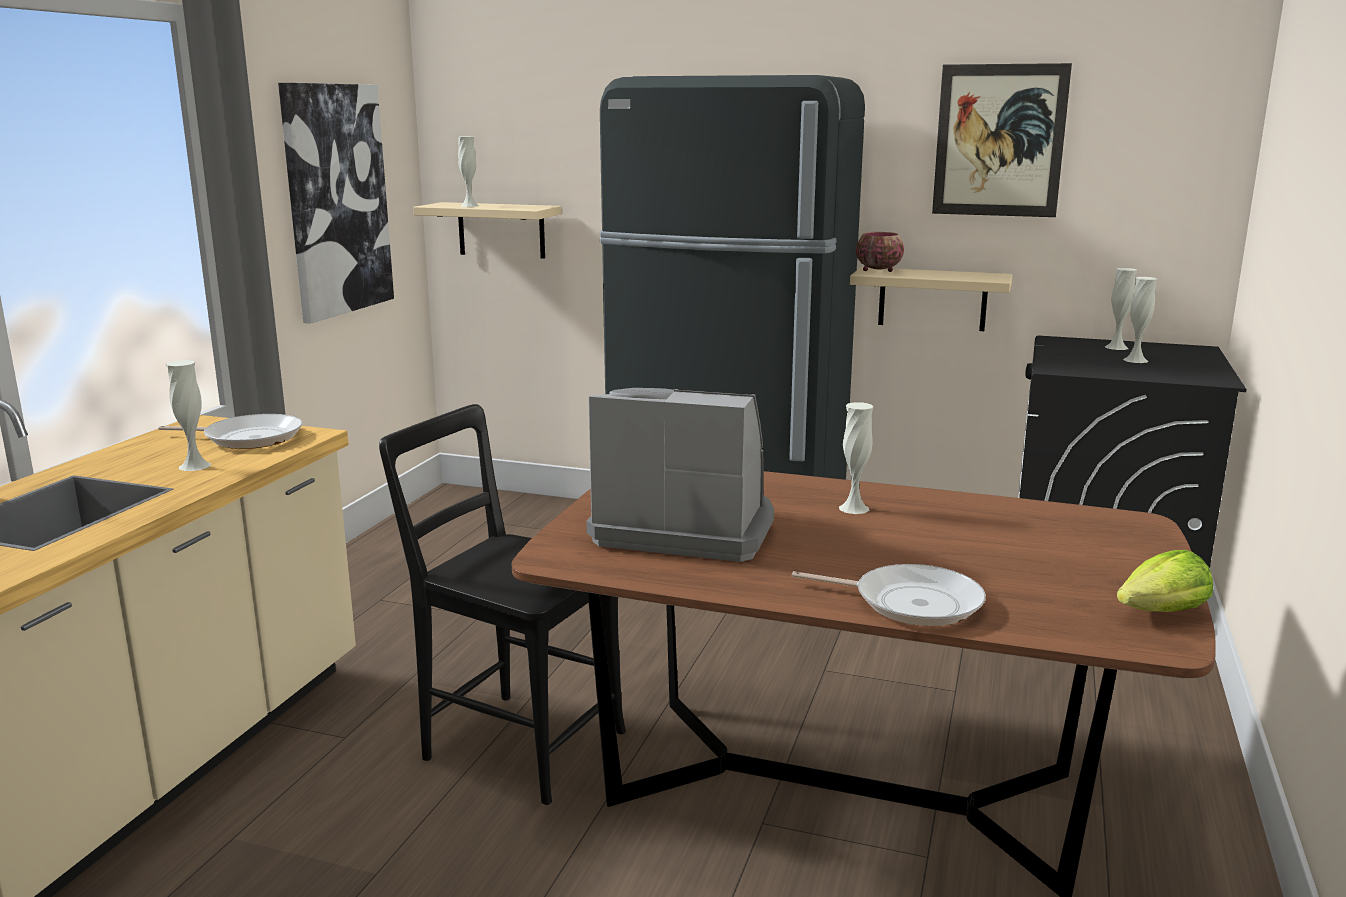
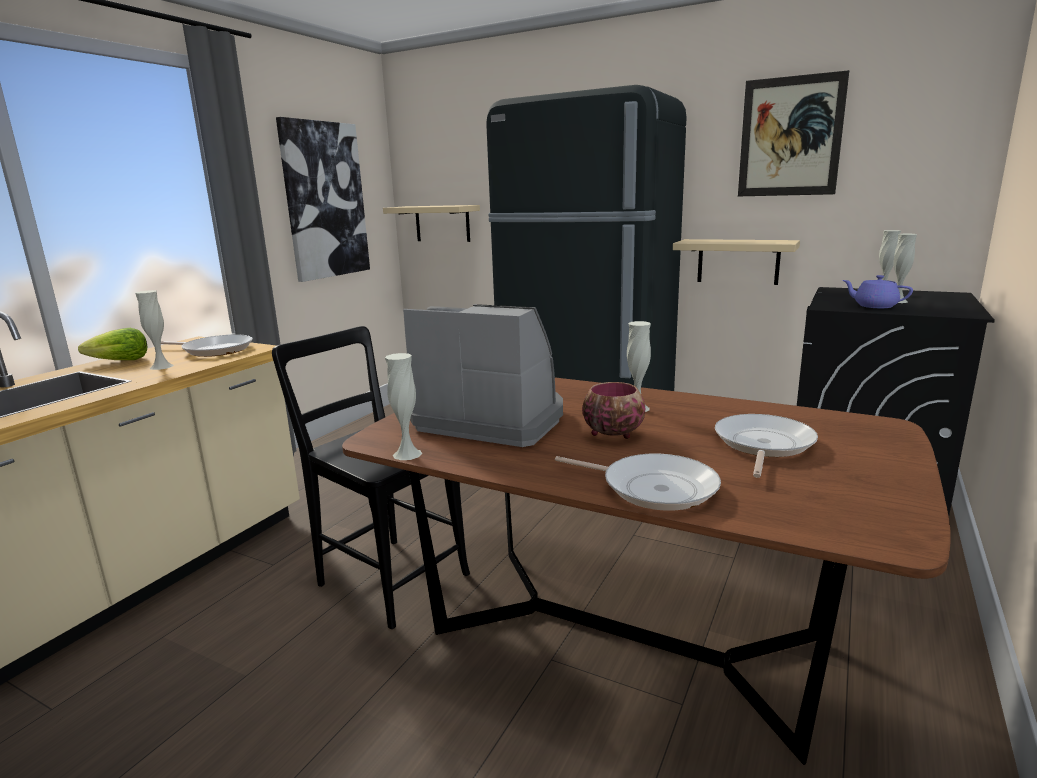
camera: 10 degrees right, 0 degrees up
(469, 206) = (418, 206): white vase -> white vase (407, 454)
(878, 270) = (695, 240): bowl -> bowl (612, 433)
(1012, 549) = (762, 445): none -> frying pan
(1110, 368) = (874, 306): none -> purple teapot
(1162, 613) = (897, 509): lettuce -> lettuce (119, 361)

